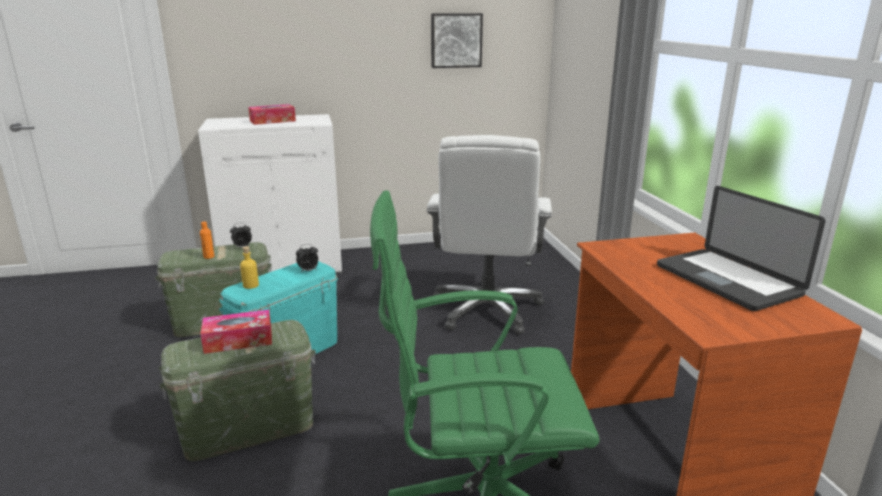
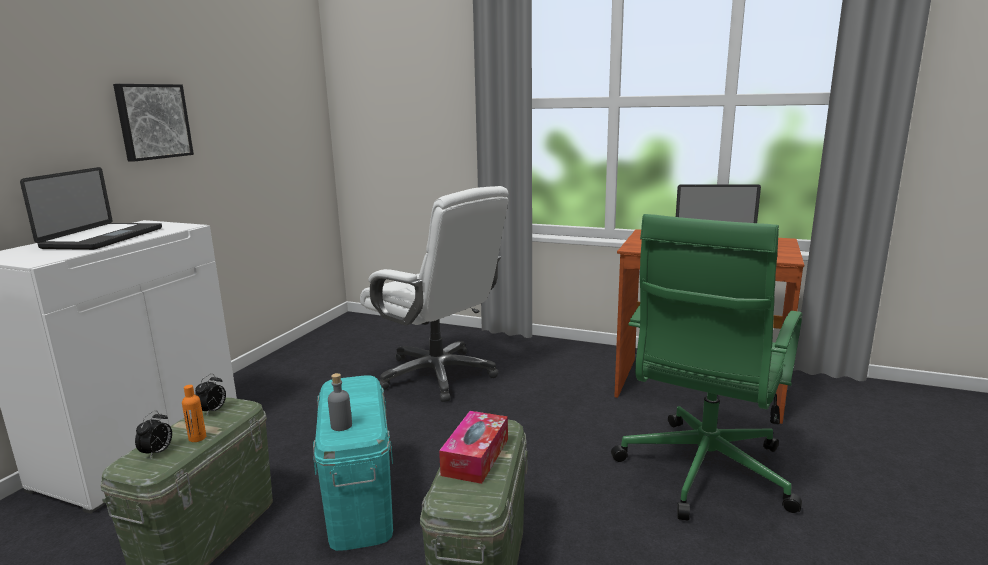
camera: 55 degrees left, 5 degrees down
(251, 285) = (341, 425): yellow bottle -> grey bottle
(272, 121) = (103, 238): tissue box -> laptop
(308, 271) = (358, 387): alarm clock -> alarm clock (157, 453)
(456, 40) = (258, 115): picture -> picture (152, 121)

